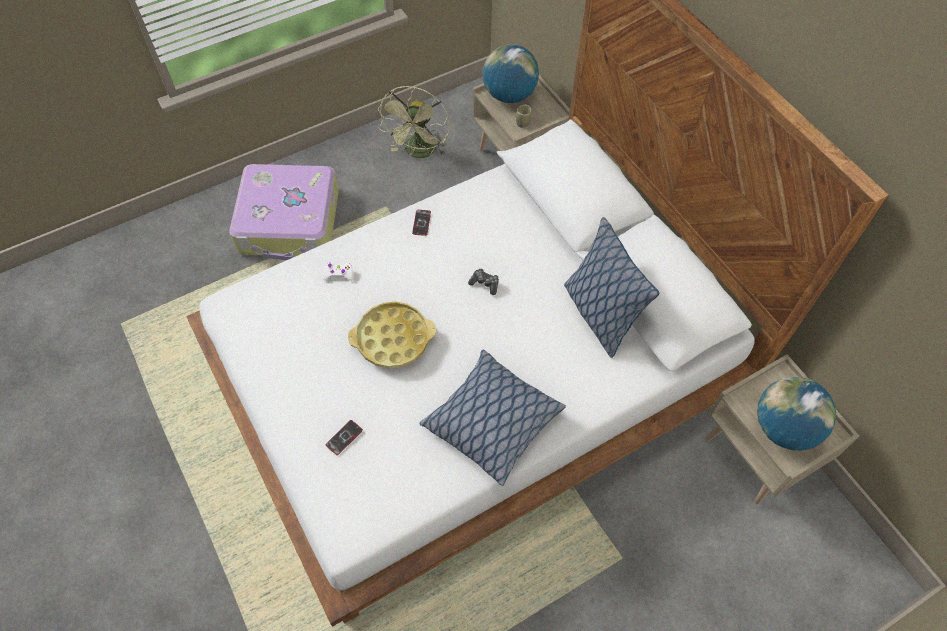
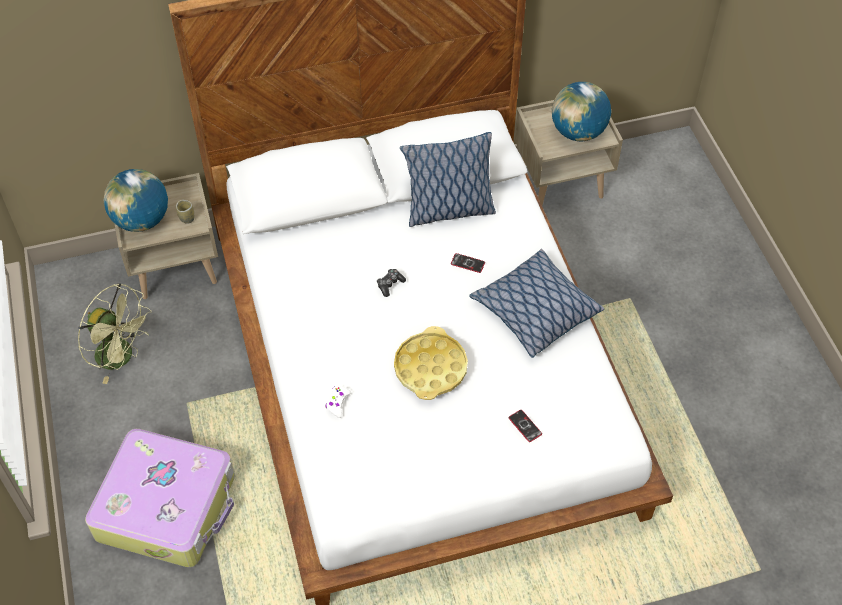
camera: 75 degrees left, 5 degrees down
(421, 223) = (297, 321): phone -> phone (467, 263)

